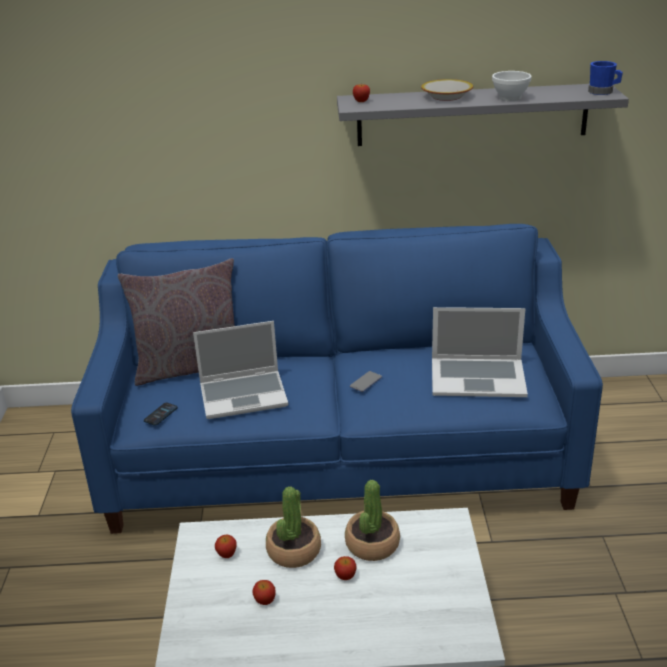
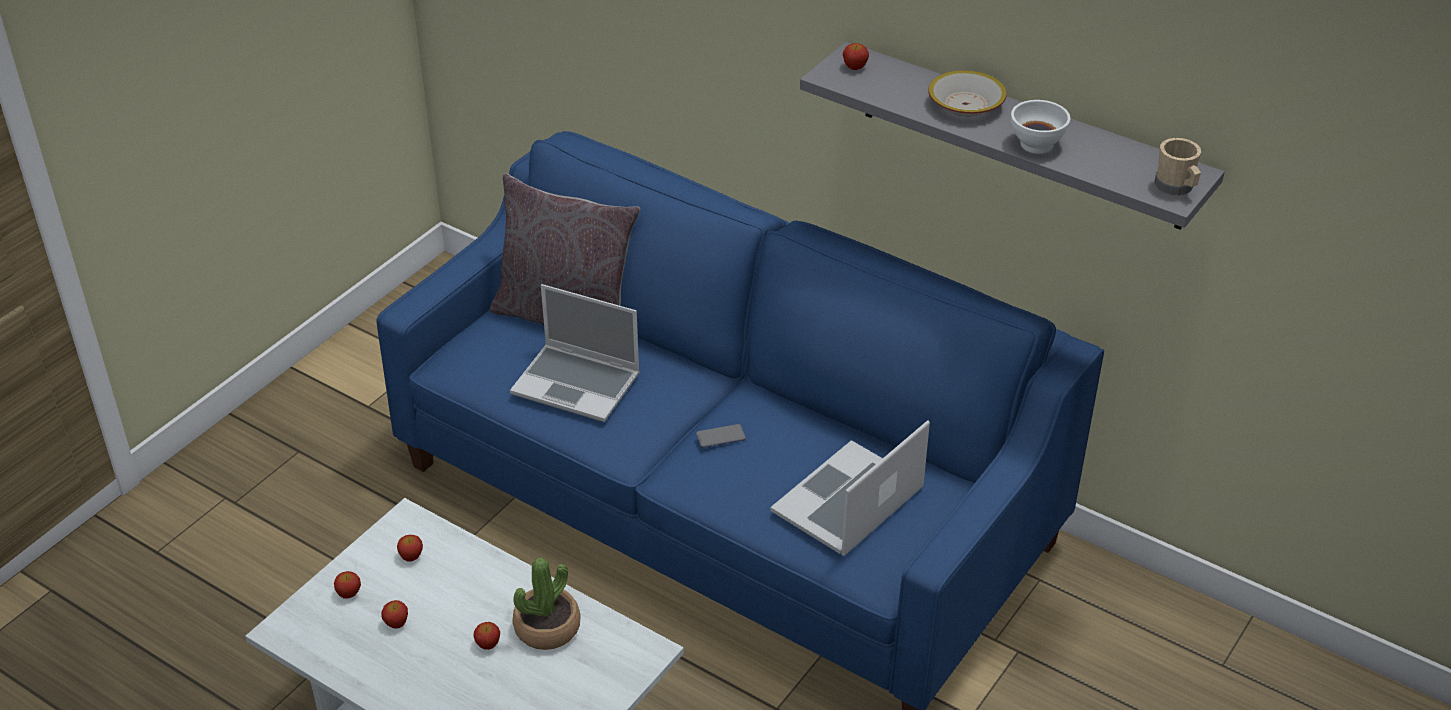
camera: 35 degrees right, 10 degrees up
(161, 414) = (476, 363): phone -> none
(206, 602) = (349, 593): none -> apple
(293, 550) = (471, 589): potted plant -> none
(477, 377) = (848, 499): laptop -> laptop turned 90 degrees clockwise
(603, 92) = (1176, 188): blue mug -> beige mug

